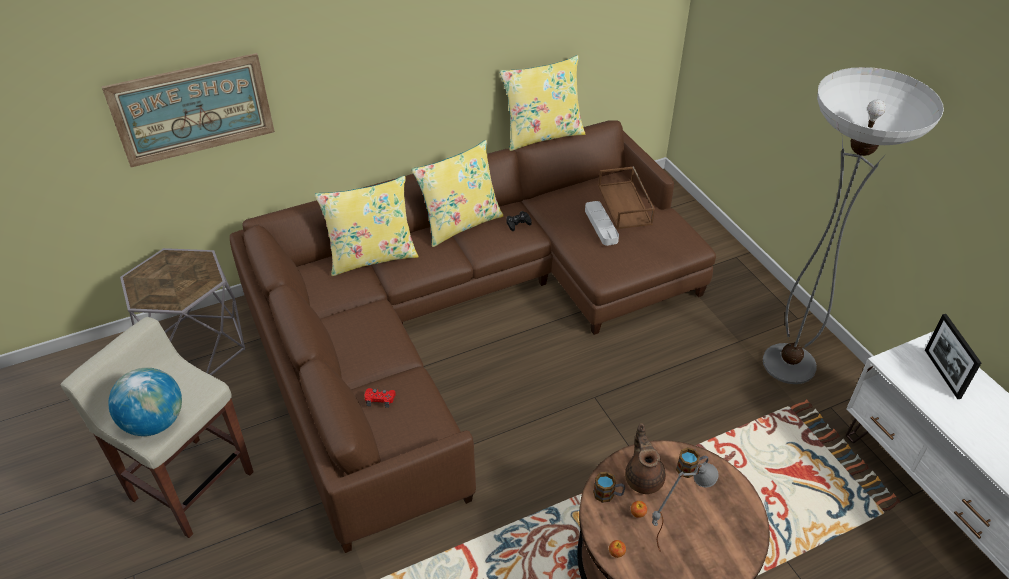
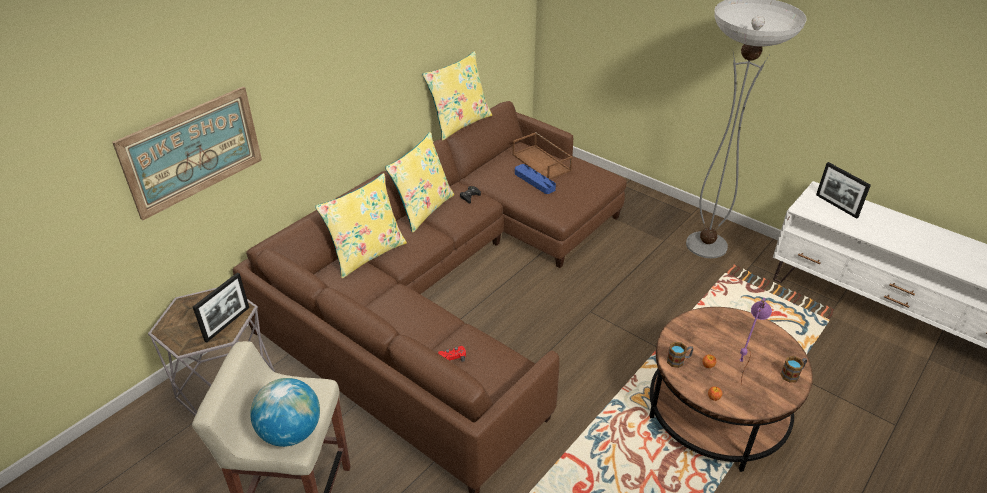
camera: 25 degrees left, 5 degrees down
(188, 290) = (227, 324): none -> picture frame
(601, 225) = (534, 181): grey tray -> blue tray
(643, 477) = (694, 340): brown teapot -> none
(673, 532) = (740, 368): grey table lamp -> purple table lamp
(690, 469) = (721, 323): mug -> mug (792, 374)

